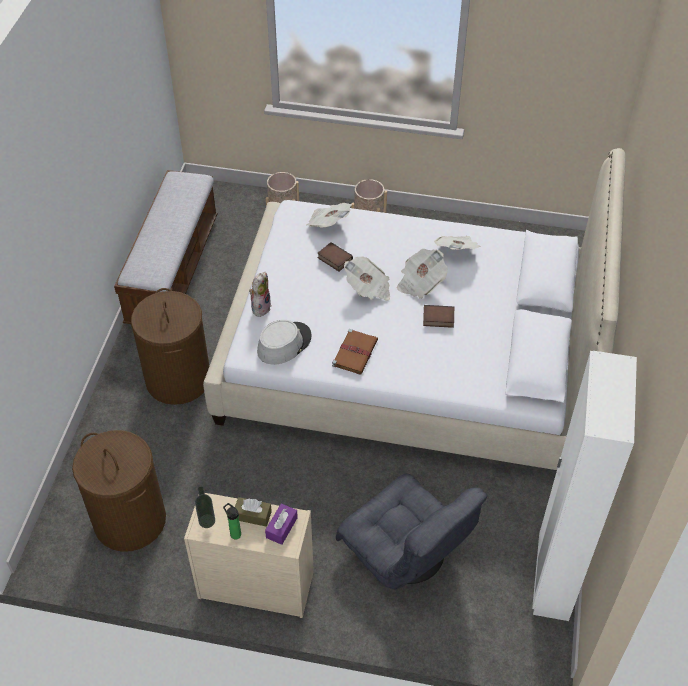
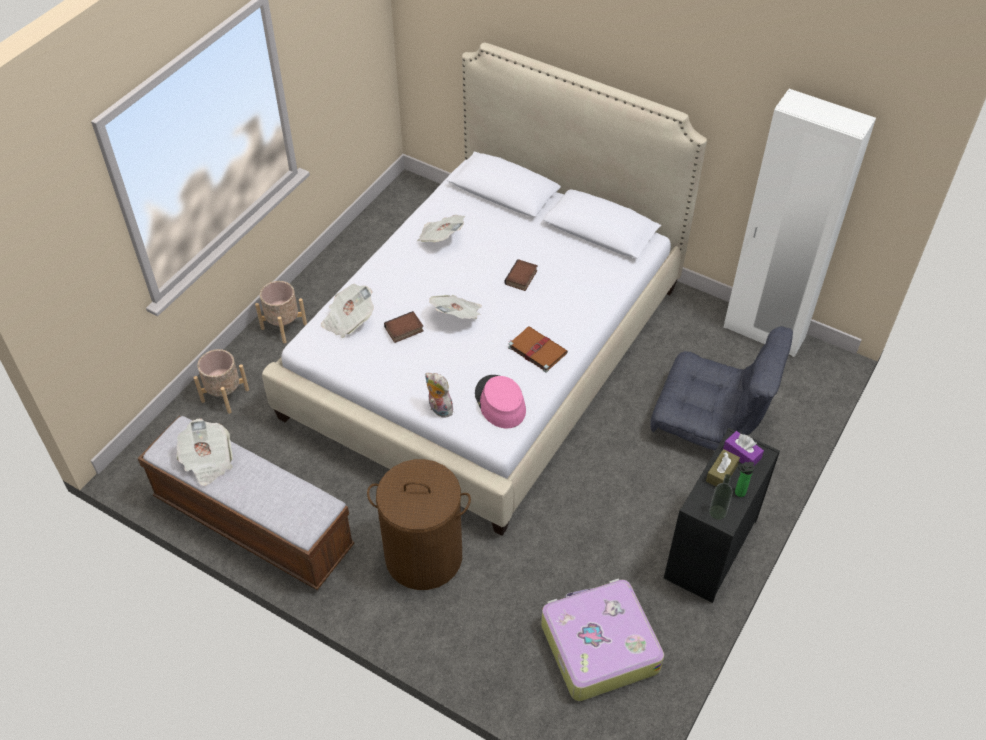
camera: 70 degrees left, 0 degrees up
(129, 520) = (598, 646): brown laundry basket -> suitcase
(254, 585) = (710, 550): beige dresser -> black dresser
(284, 343) = (499, 402): grey hat -> pink hat
(406, 553) = (710, 422): grey armchair -> grey armchair turned 45 degrees clockwise
(420, 282) = (469, 276): newspaper -> newspaper (207, 461)

